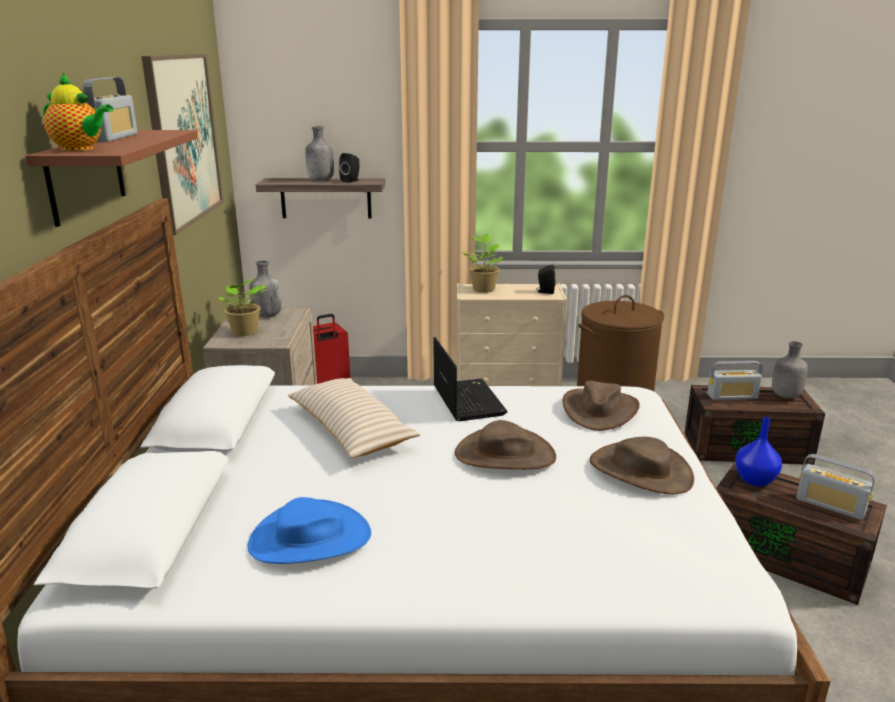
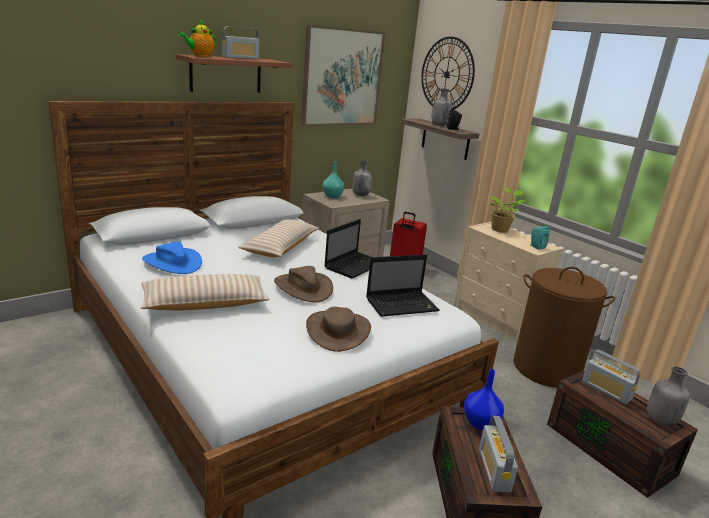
camera: 50 degrees right, 0 degrees up
(80, 149) = (200, 56): teapot -> teapot turned 60 degrees clockwise
(244, 332) = (332, 196): potted plant -> turquoise vase
(303, 106) = (447, 74): none -> wall clock
(492, 548) = (205, 304): none -> beige pillow
(545, 292) = (536, 246): black speaker -> turquoise speaker
(599, 410) = (403, 305): brown hat -> laptop

